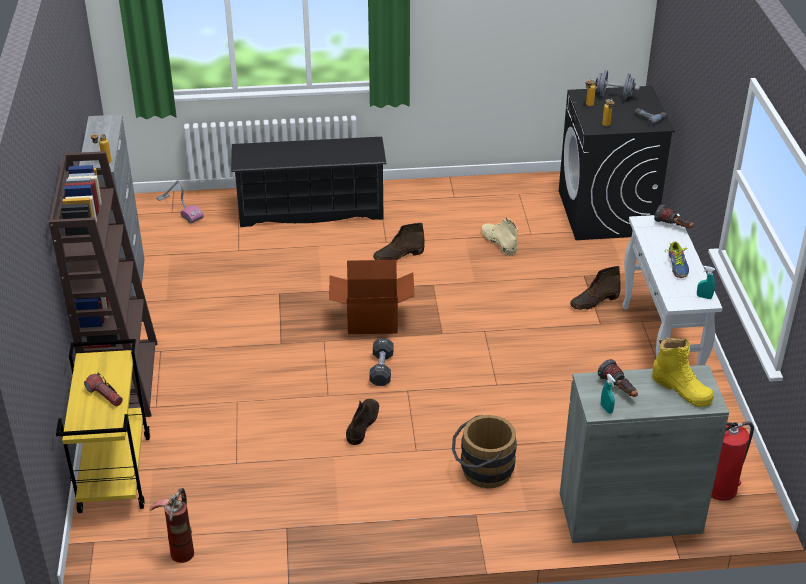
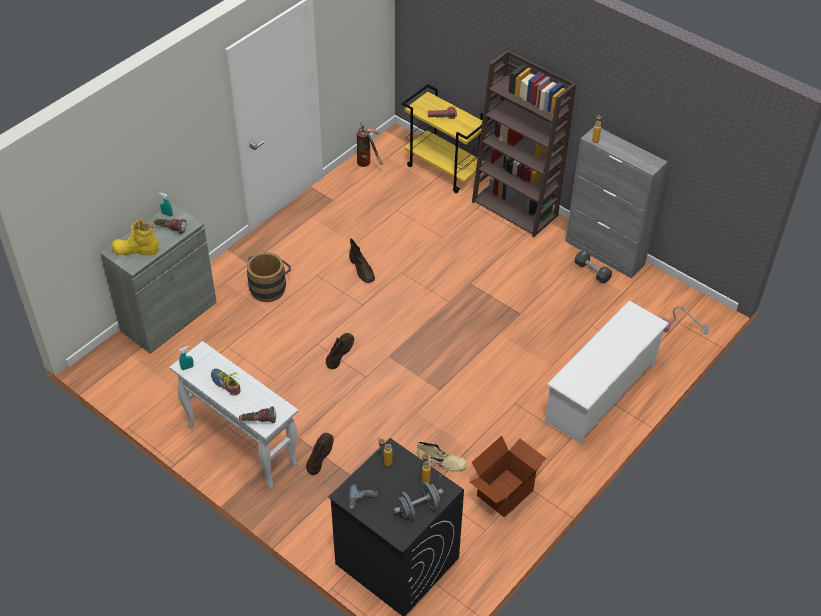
camera: 135 degrees right, 10 degrees up
(311, 210) = (601, 393): black shoe rack -> white shoe rack
(372, 321) = (440, 334): cardboard box -> cardboard box (504, 492)
(381, 369) = (393, 307): black dumbbell -> black dumbbell (592, 272)
(398, 255) = (491, 397): brown boot -> brown boot (340, 352)
(721, 488) = (127, 365): fire extinguisher -> none

